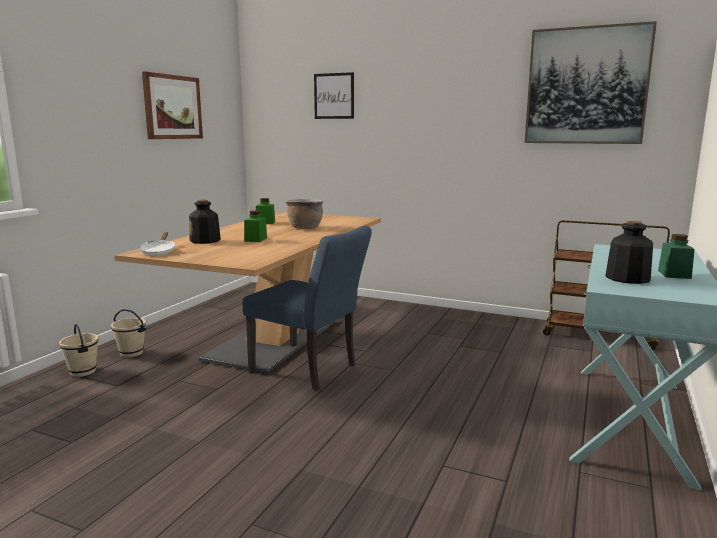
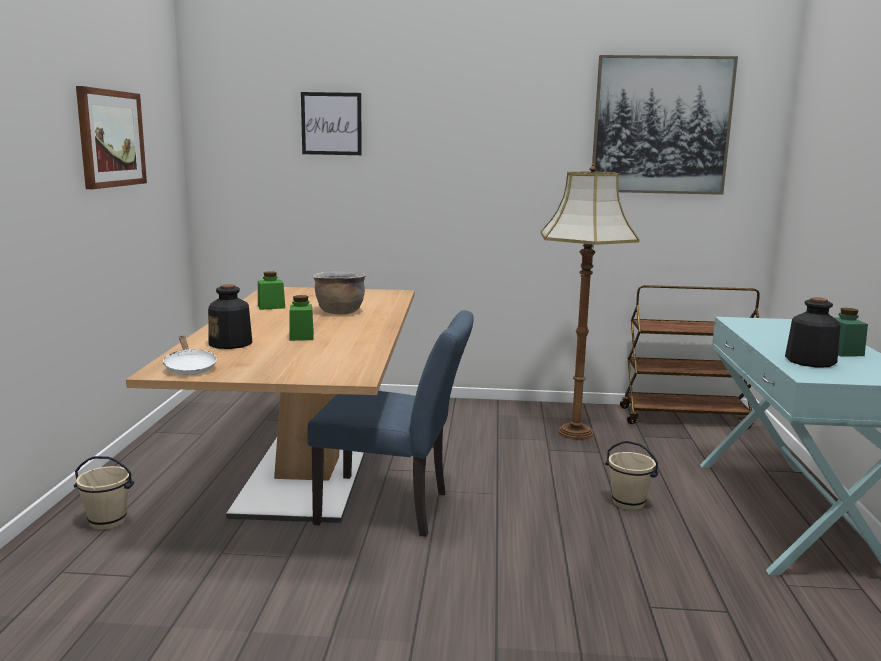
camera: 20 degrees left, 0 degrees up
(83, 372) = (53, 563): beige bucket -> beige bucket (628, 503)
(493, 336) = (576, 432): none -> floor lamp

